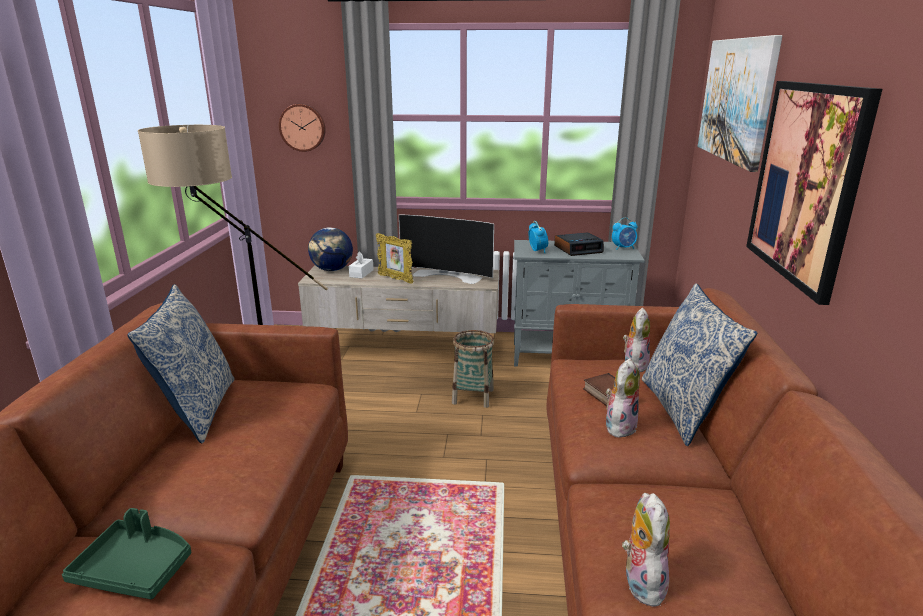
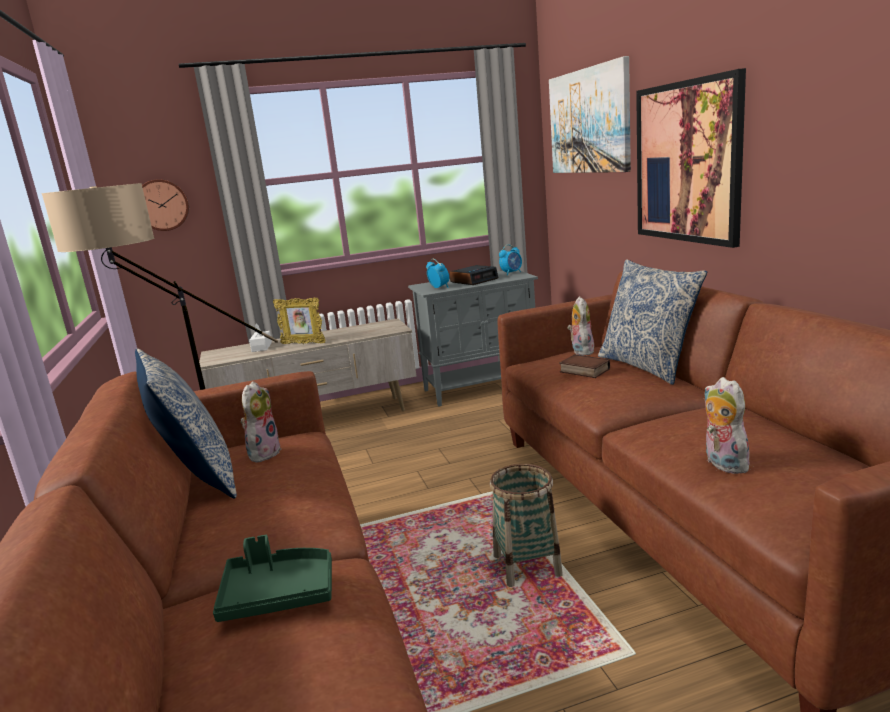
camera: 20 degrees left, 5 degrees down
(332, 270) = (226, 351): globe -> none
(448, 275) = (354, 330): television -> none
(473, 396) = (418, 437): basket -> basket (527, 565)
(619, 426) = (612, 385): plush toy -> plush toy (263, 453)

